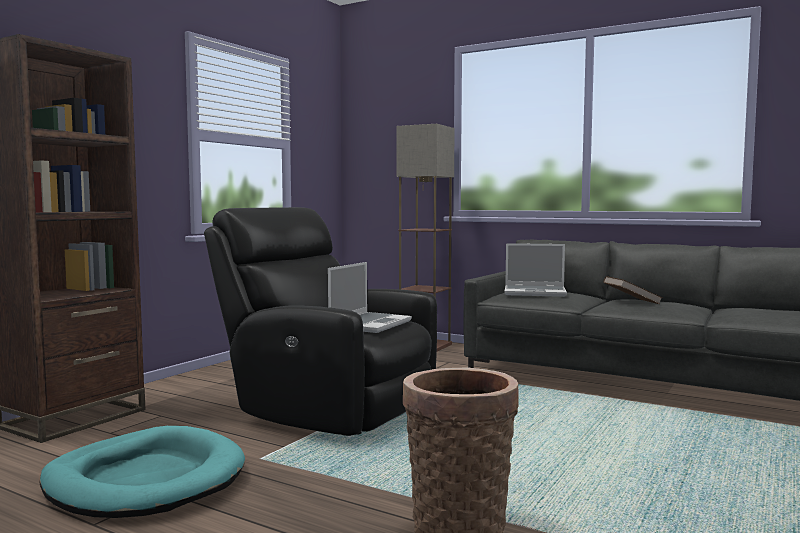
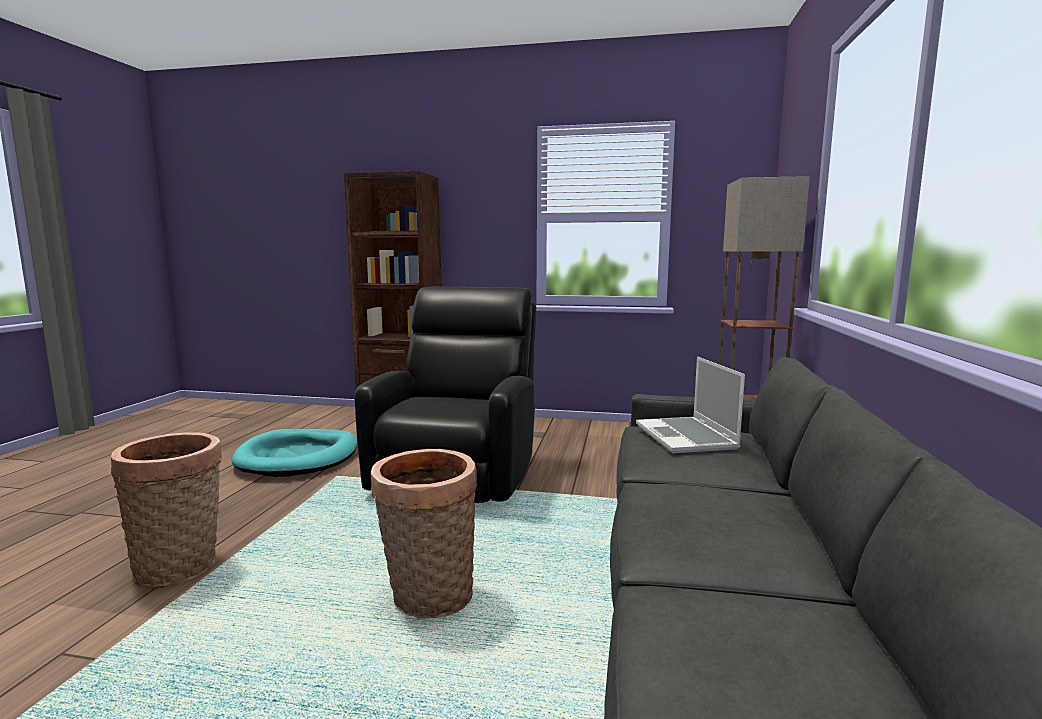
camera: 70 degrees right, 5 degrees up
(370, 324) = (446, 406): laptop -> none
(561, 437) = (428, 598): none -> basket
(631, 302) = (705, 500): brown book -> none

